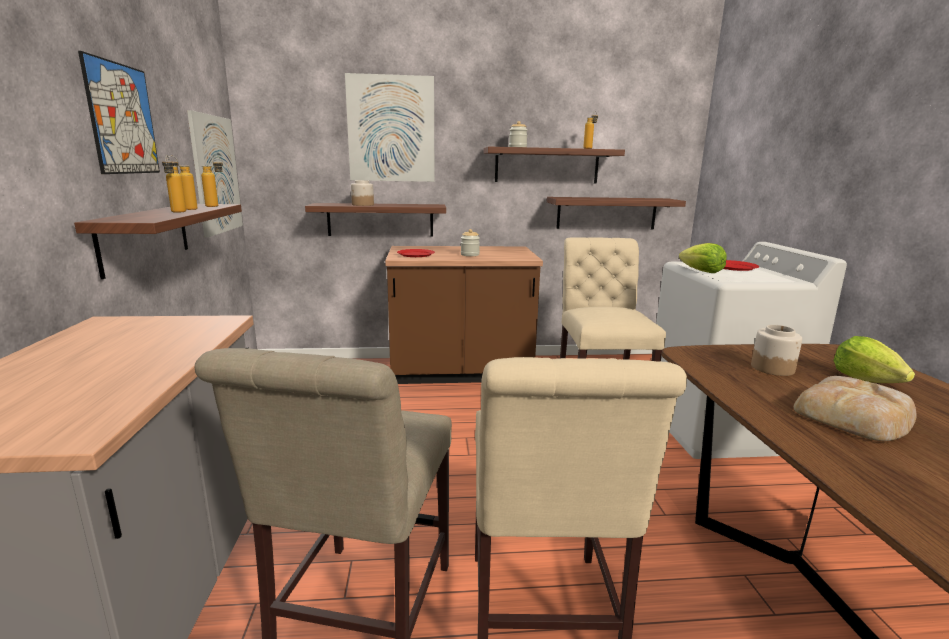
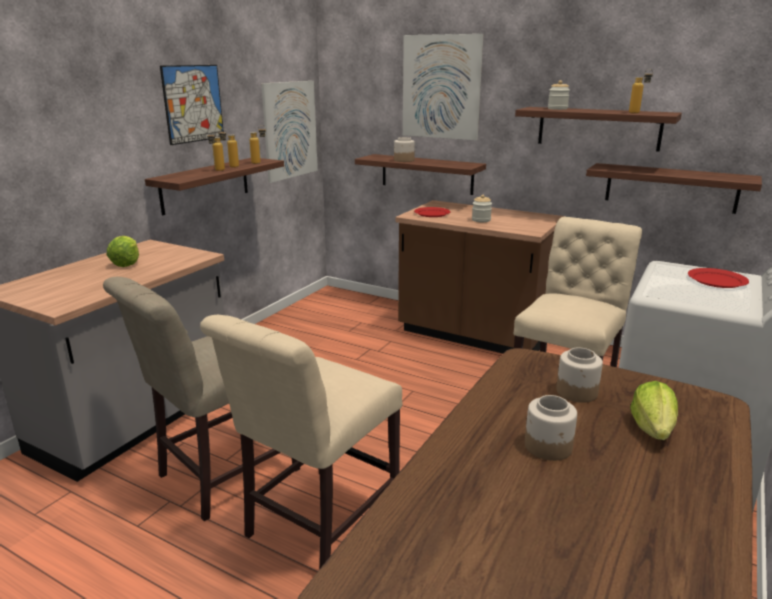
camera: 35 degrees right, 5 degrees up
(701, 271) = (655, 279): lettuce -> lettuce (126, 263)
(854, 416) = (548, 447): bread -> jar

